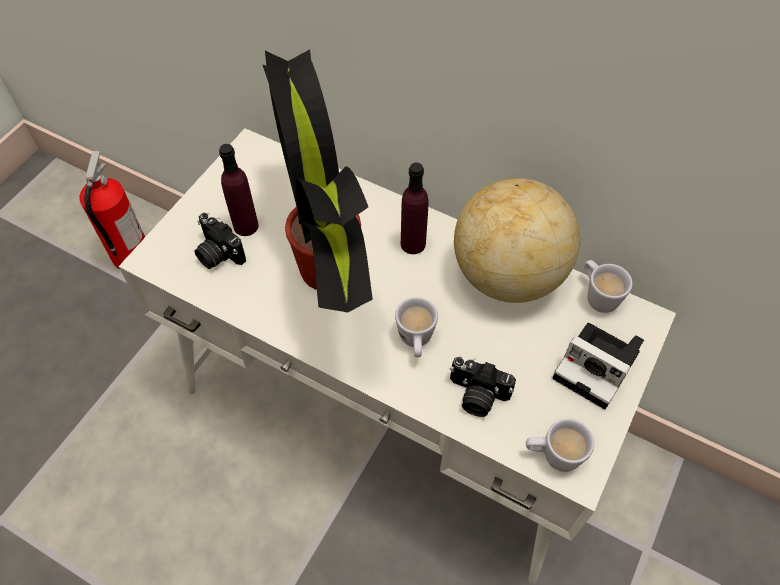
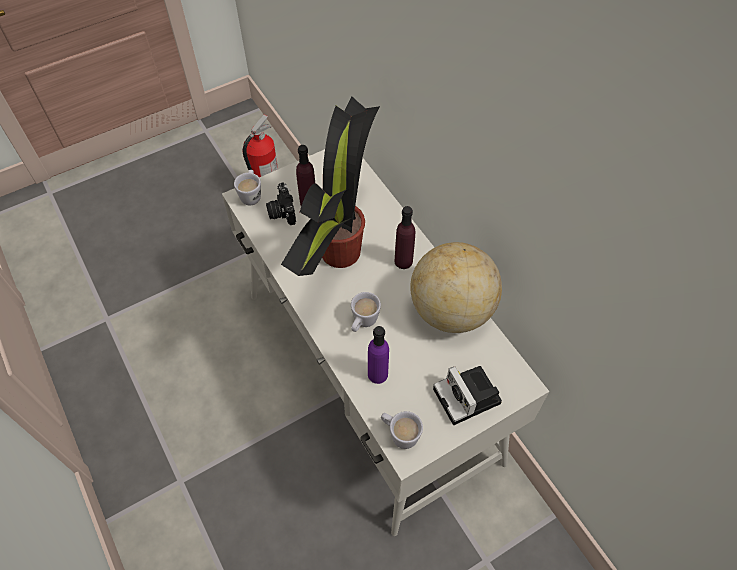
camera: 30 degrees right, 0 degrees up
(476, 396) = (377, 374): camera -> purple bottle
(597, 295) = (502, 353): white mug -> white mug (251, 195)

